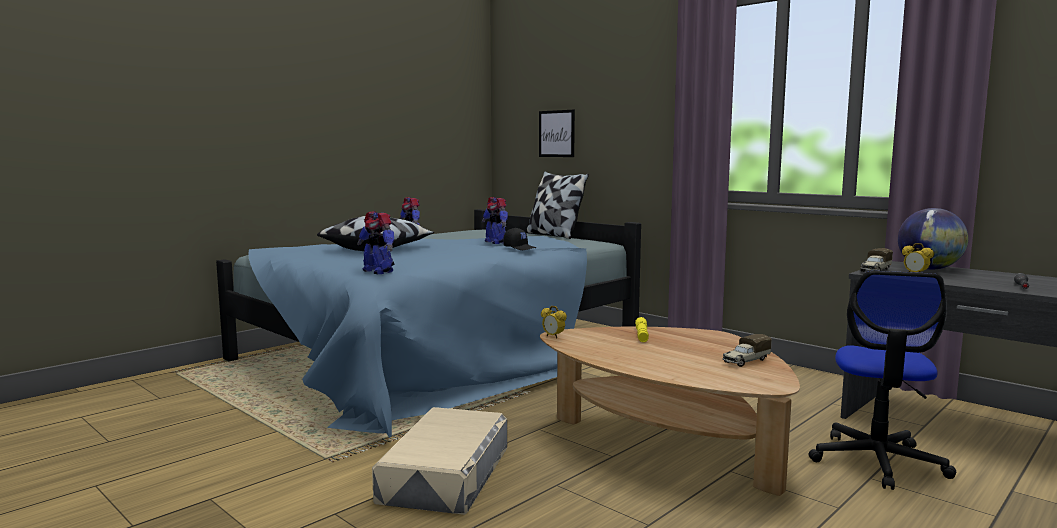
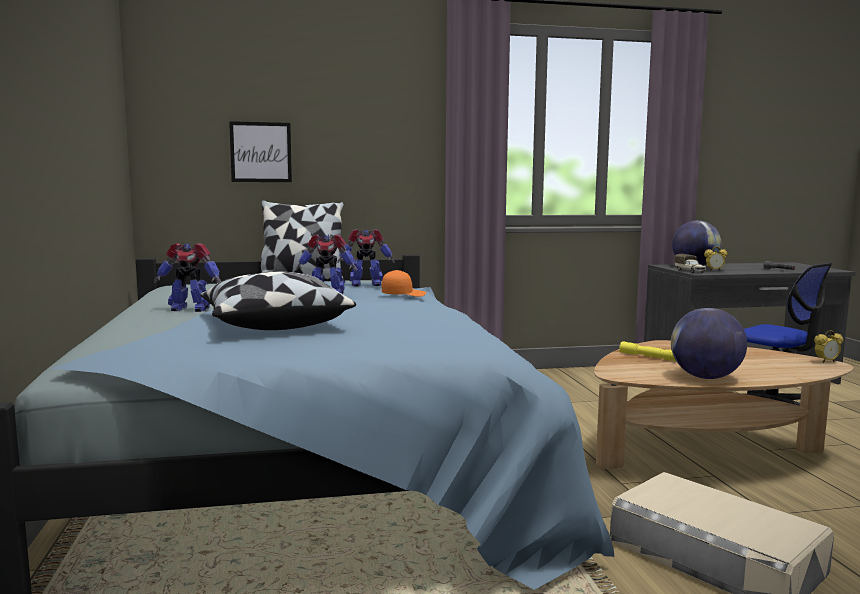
camera: 55 degrees left, 0 degrees up
(378, 271) = (472, 344): toy robot -> toy robot (365, 284)
(520, 248) = (403, 295): black cap -> orange cap
(553, 336) = (623, 377): alarm clock -> alarm clock (826, 361)
(604, 354) = (705, 377): none -> globe
(745, 361) = (758, 354): toy truck -> none

